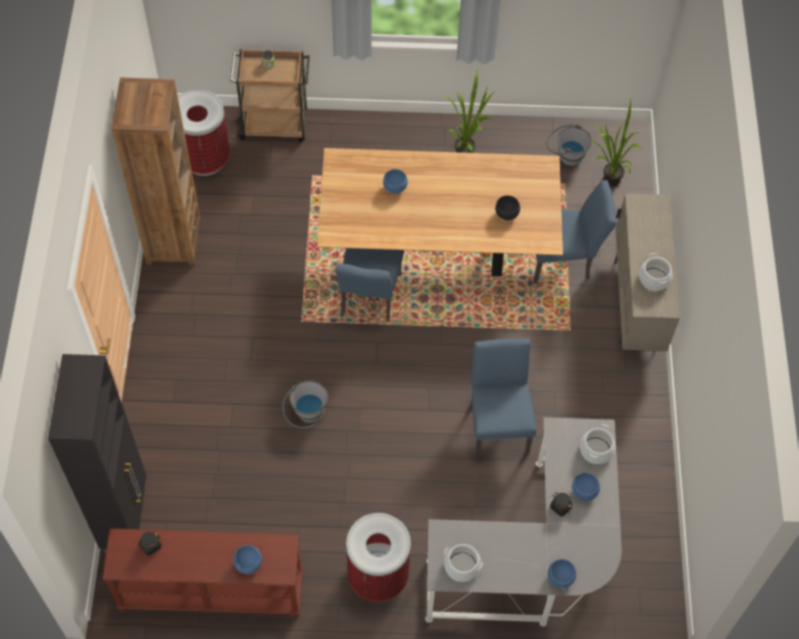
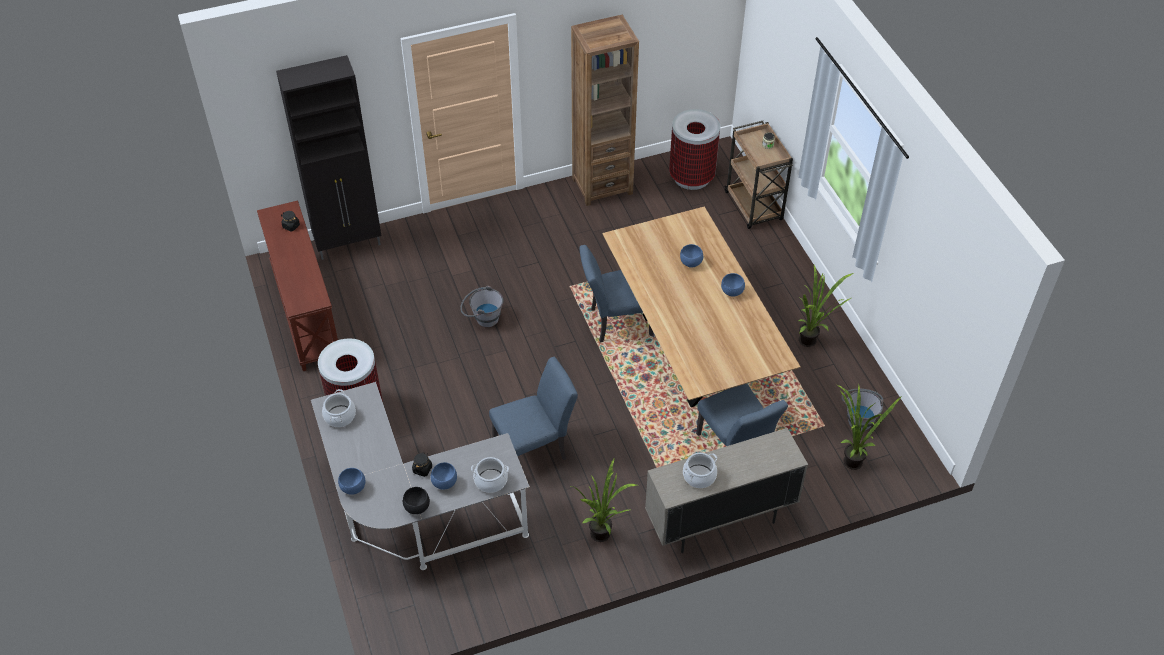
camera: 70 degrees right, 10 degrees down
(249, 564) = (295, 284): blue bowl -> blue bowl (732, 292)
(507, 215) = (708, 346): black bowl -> black bowl (416, 507)
(620, 401) = (603, 537): none -> potted plant

